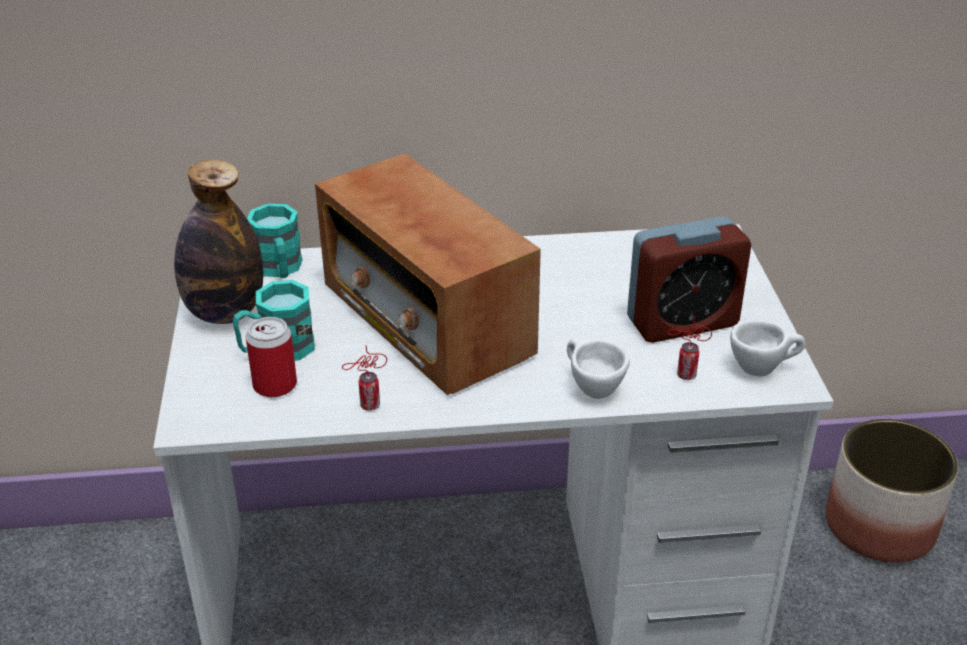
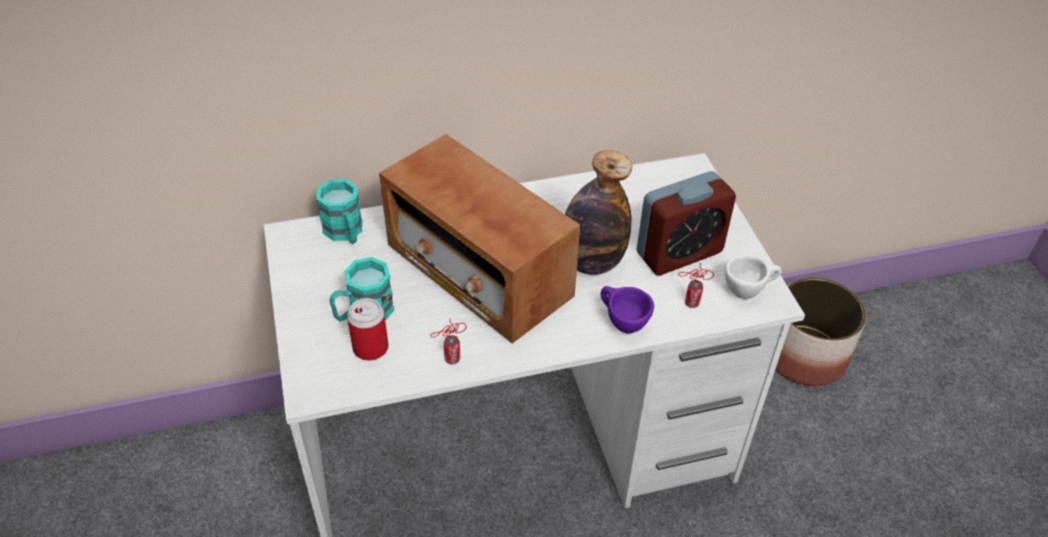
camera: 10 degrees left, 10 degrees up
(225, 312) = (311, 280): bottle -> bottle (591, 262)
(590, 388) = (621, 323): white cup -> purple cup

